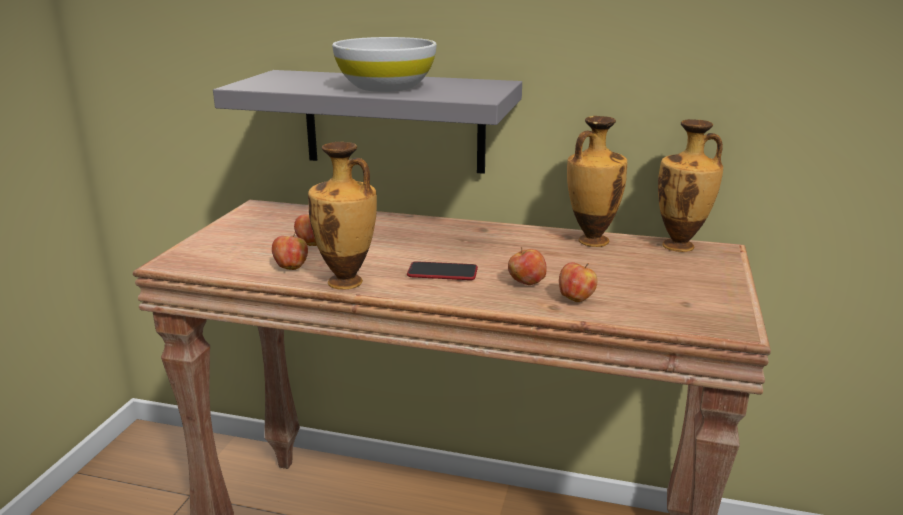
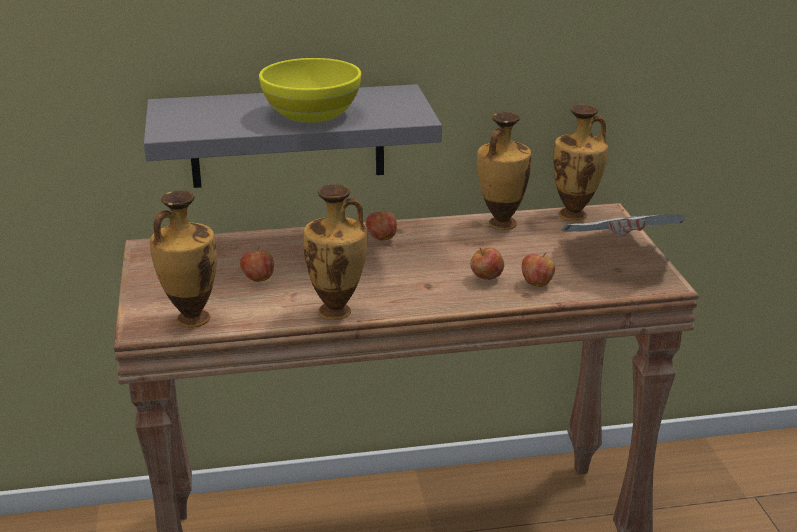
camera: 25 degrees left, 5 degrees up
(217, 263) = (190, 319): none -> vase
(291, 268) = (268, 308): apple -> apple (381, 238)
(386, 87) = (312, 114): white bowl -> yellow bowl
(442, 272) = (408, 283): phone -> none
(698, 290) = (618, 255): none -> newspaper

